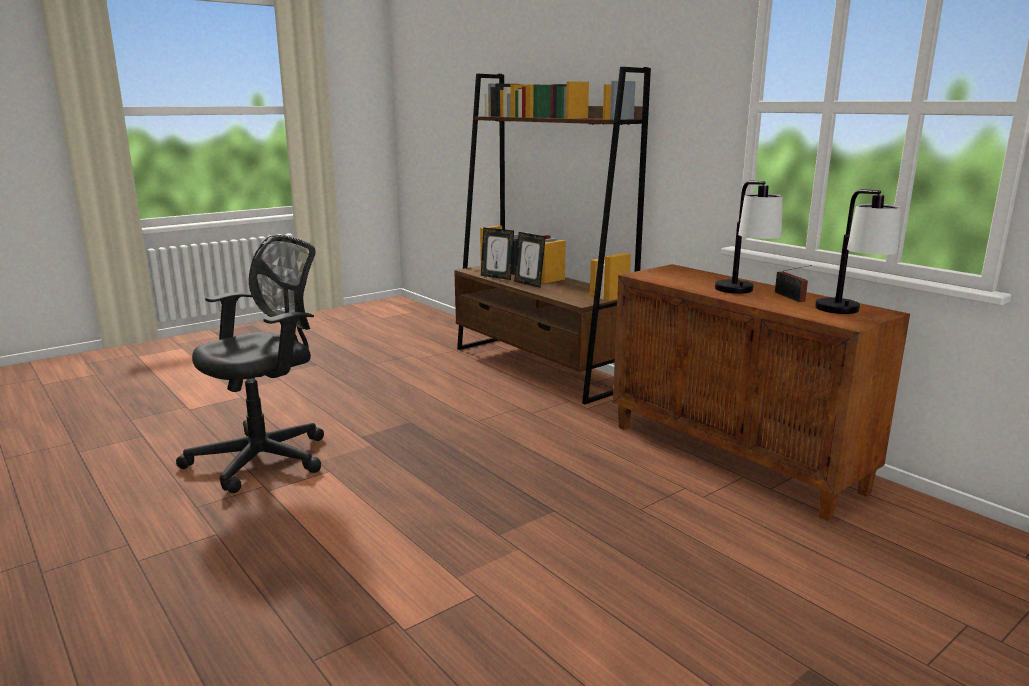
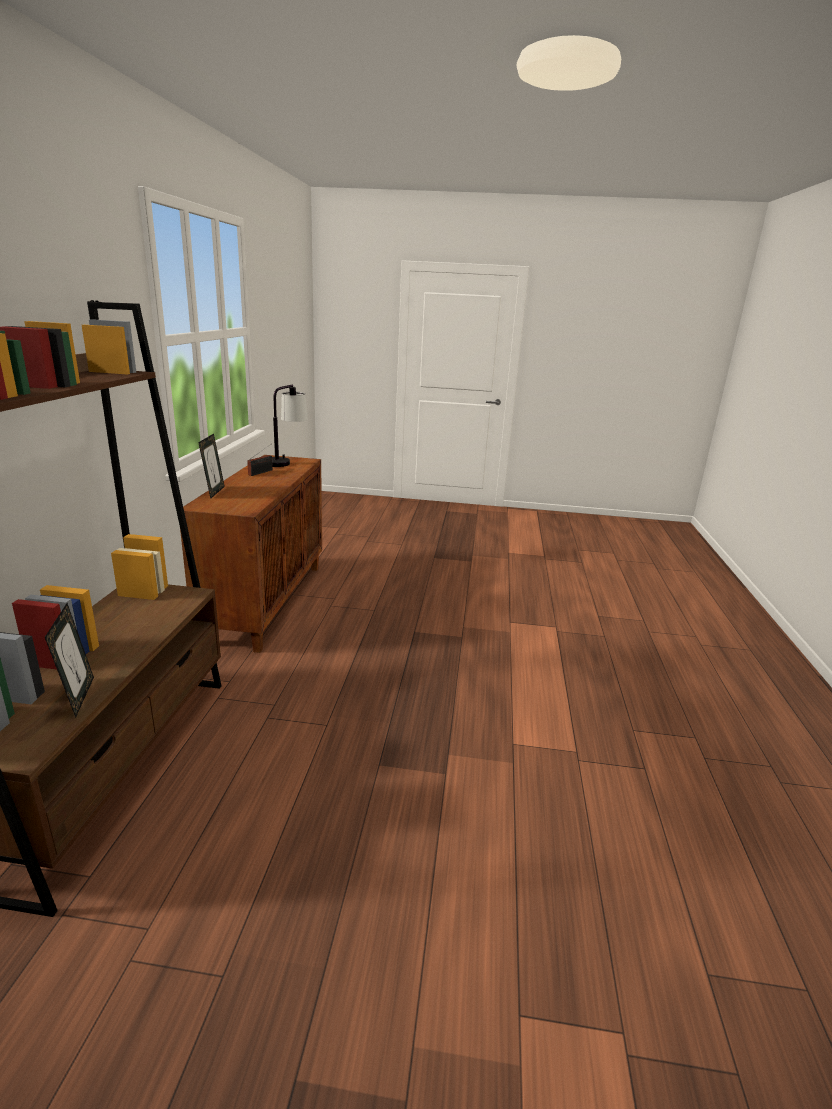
camera: 135 degrees left, 5 degrees up
(266, 458) = (557, 799): black office chair -> none
(529, 284) = (114, 653): picture frame -> picture frame (214, 492)
(743, 293) = (268, 481): table lamp -> none

